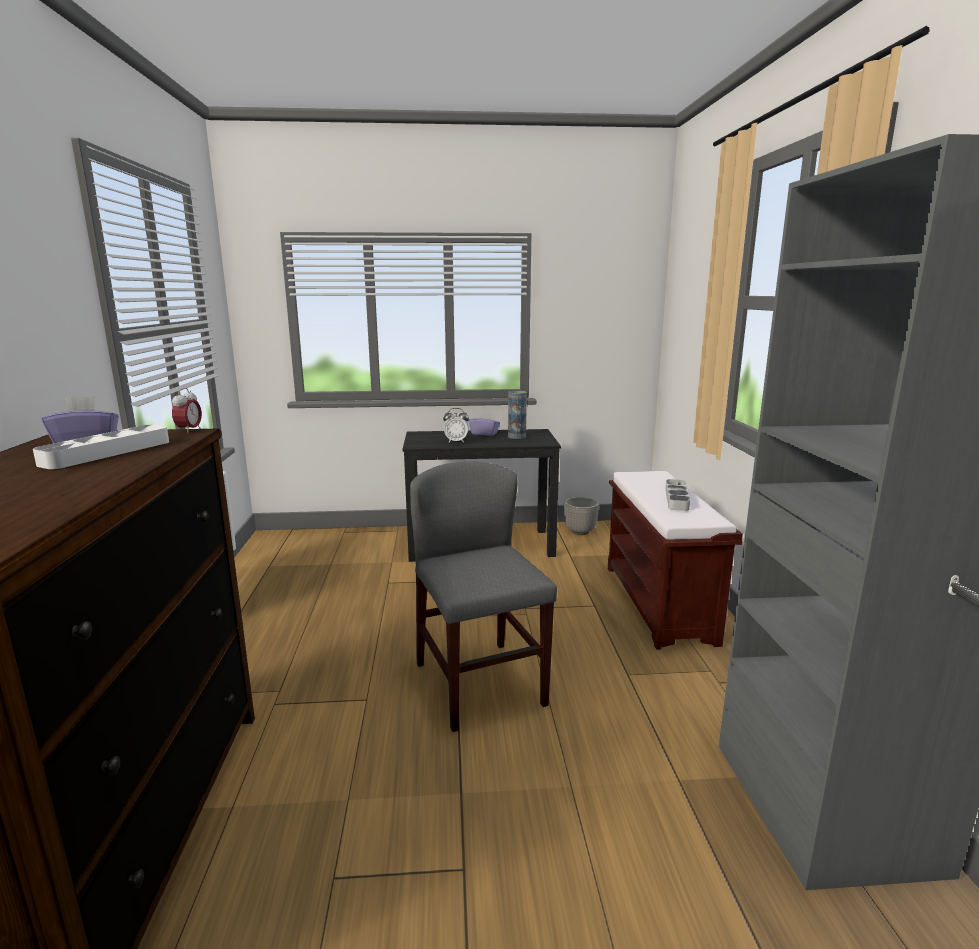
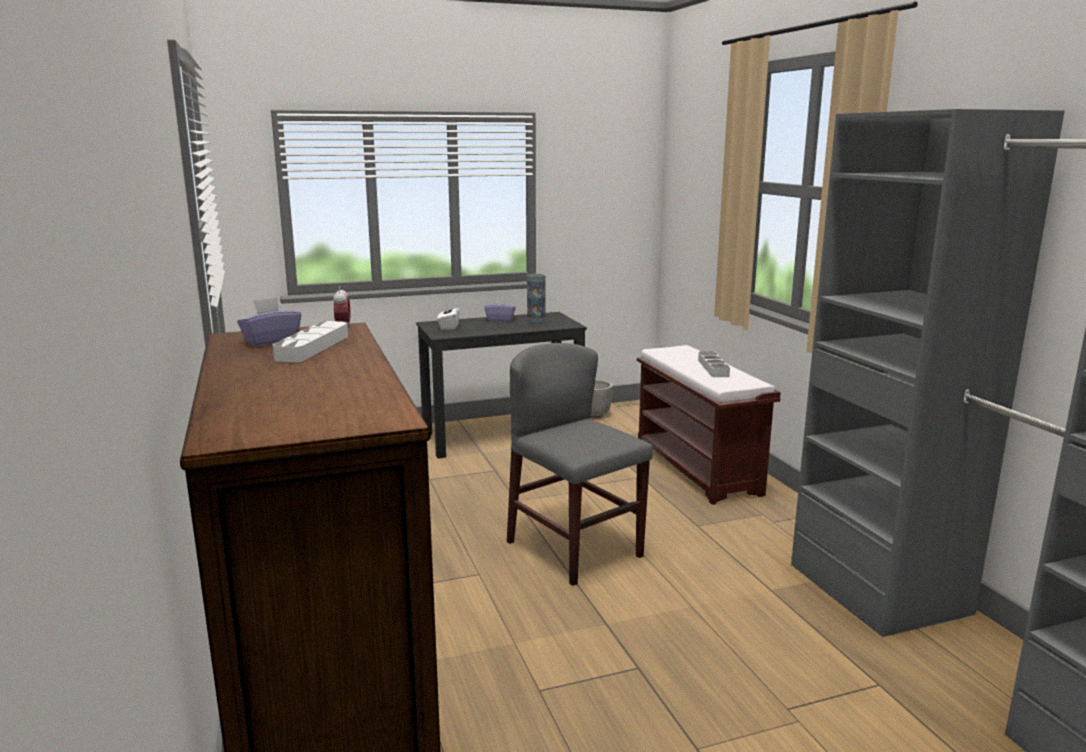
camera: 15 degrees left, 0 degrees up
(430, 437) = (449, 327): none -> white tissue box
(456, 441) = (480, 329): alarm clock -> none

